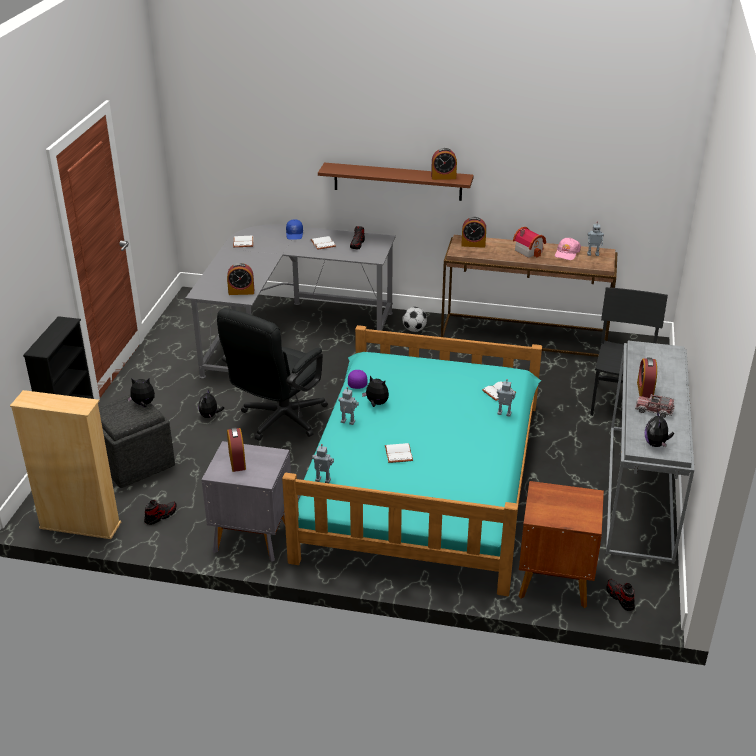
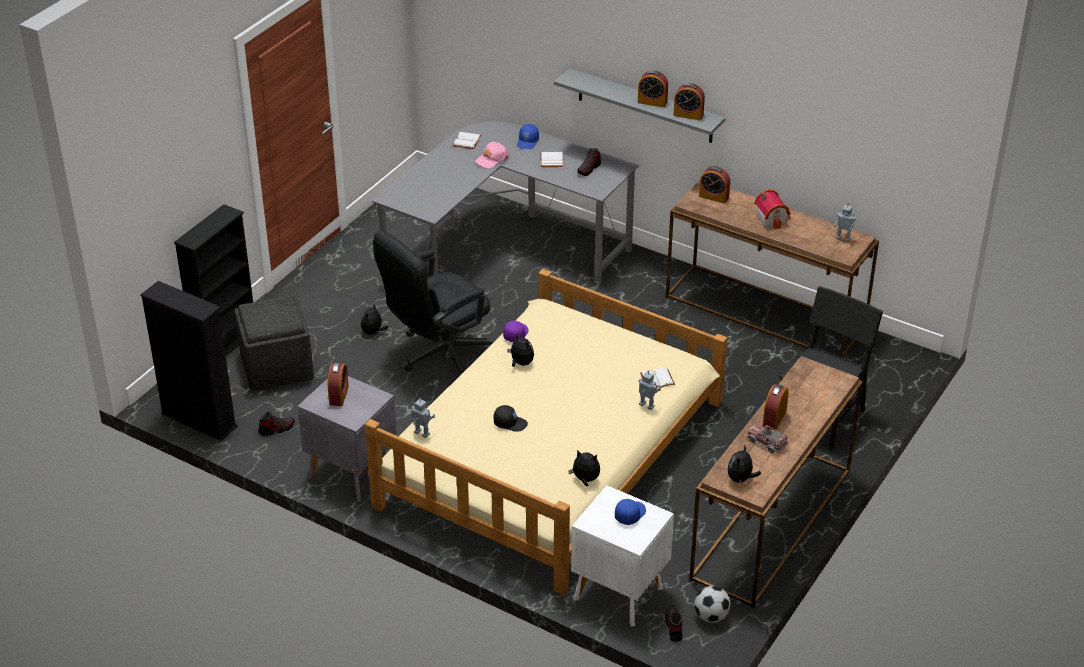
camera: 20 degrees right, 5 degrees up
(80, 526) = (199, 420): beige bookcase -> black bookcase
(143, 404) = (290, 311): plush toy -> plush toy (585, 480)
(241, 292) = (432, 205): alarm clock -> alarm clock (652, 102)
(347, 422) = (480, 377): toy robot -> none
(397, 181) = (645, 106): brown shelf -> grey shelf
(397, 453) = (510, 423): white book -> black cap
(414, 330) = (644, 277): football -> football (711, 616)
(422, 477) = (552, 452): turquoise bed -> beige bed
(553, 580) = (618, 592): brown nightstand -> white nightstand
(567, 253) = (814, 230): pink cap -> pink cap (492, 159)
(567, 500) = (630, 514): none -> blue cap
(641, 492) = (772, 525): grey console table -> brown console table

